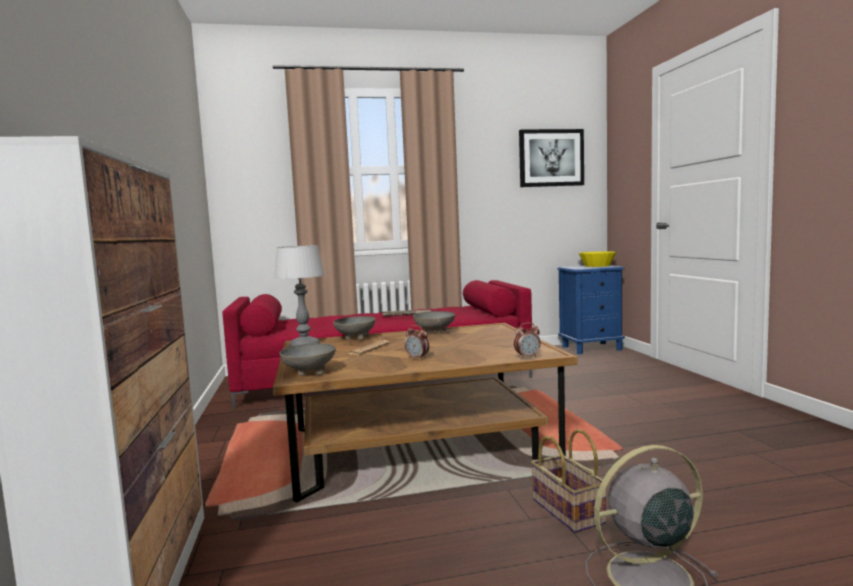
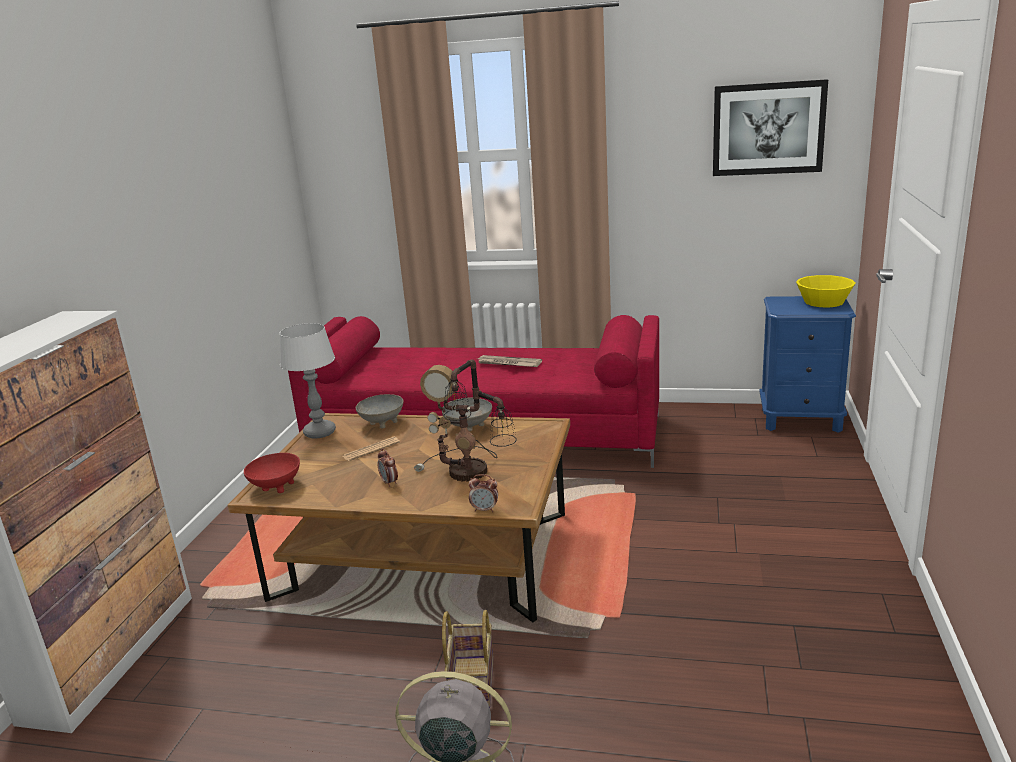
camera: 25 degrees right, 15 degrees up
(308, 373) = (275, 486): grey bowl -> red bowl
(478, 347) = (469, 473): none -> table lamp

